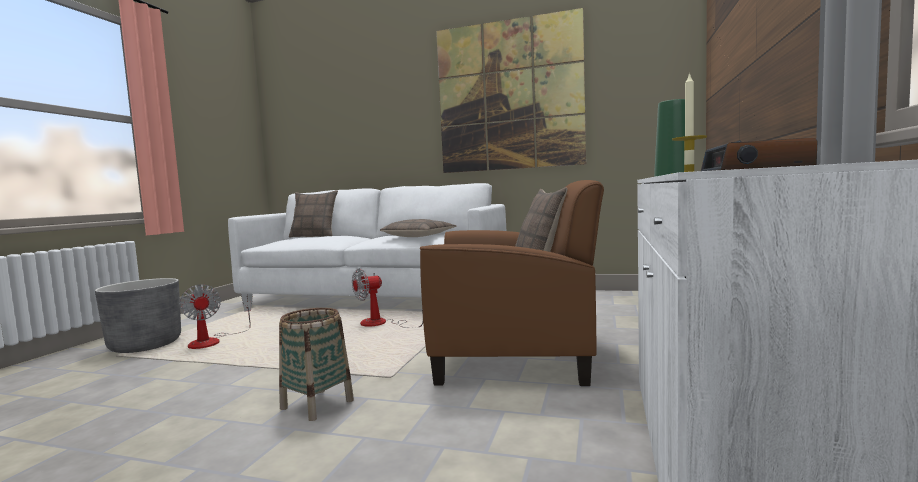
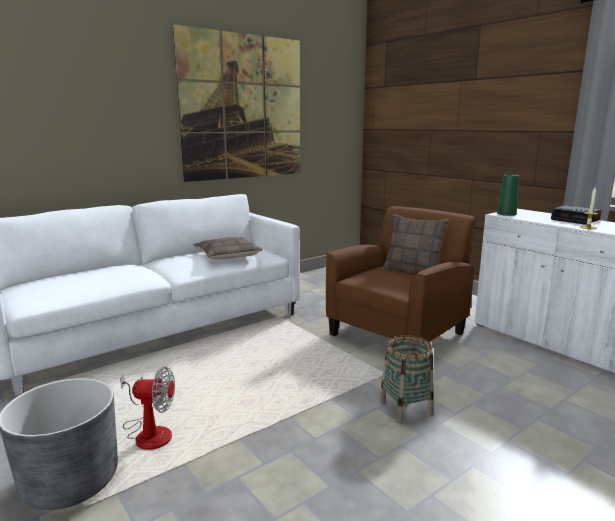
camera: 55 degrees left, 10 degrees up
(314, 236) = (66, 274): pillow -> none
(382, 324) = (252, 347): fan -> none

